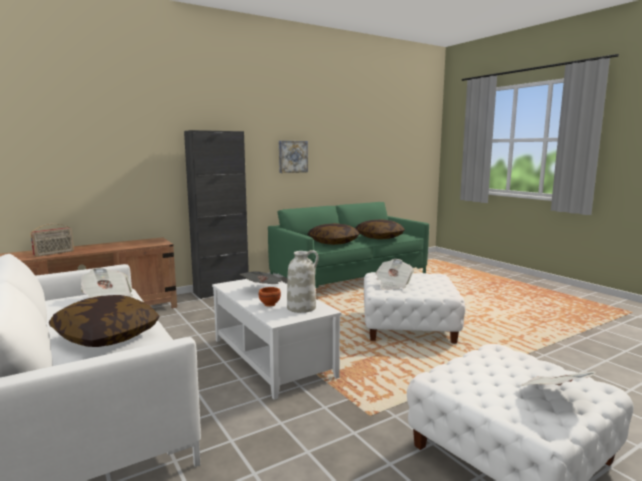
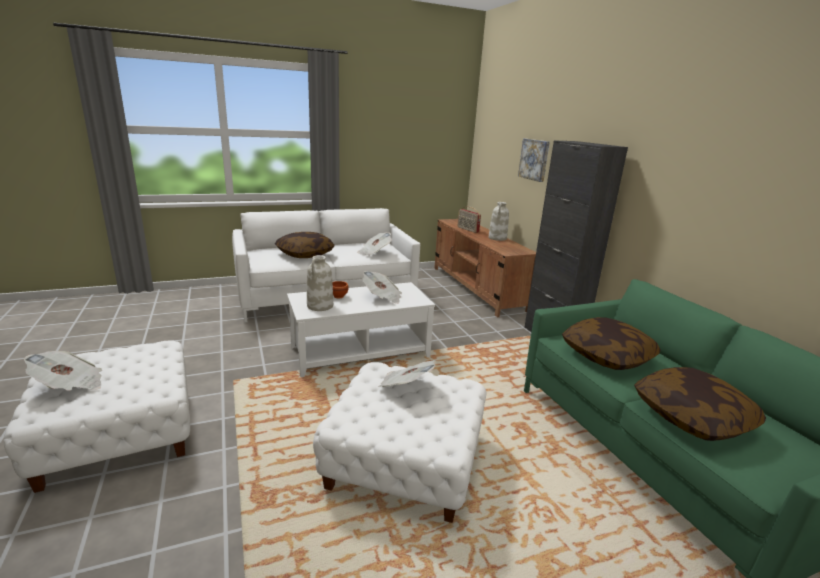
camera: 100 degrees right, 10 degrees up
(102, 245) = (497, 238): none -> white vase
(292, 156) = (712, 202): picture -> picture (535, 159)

